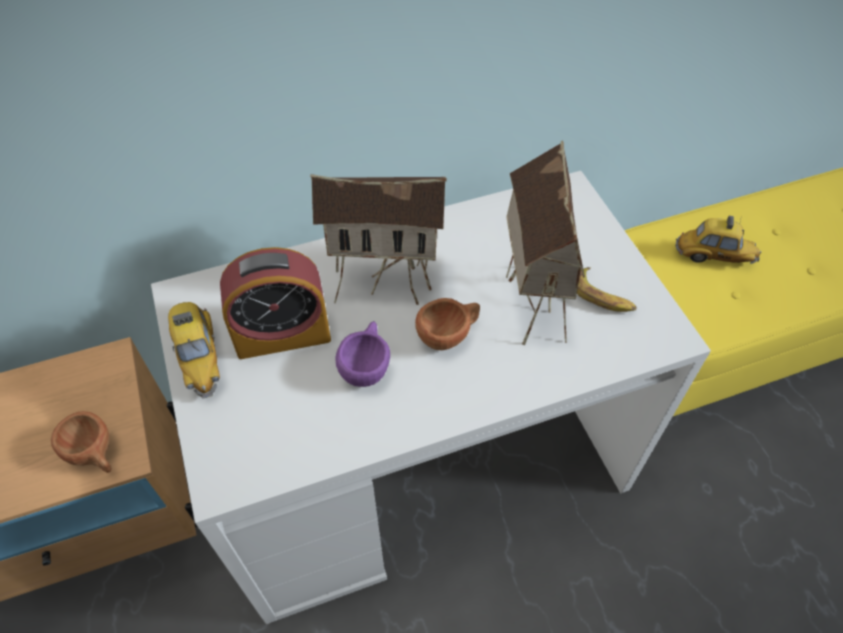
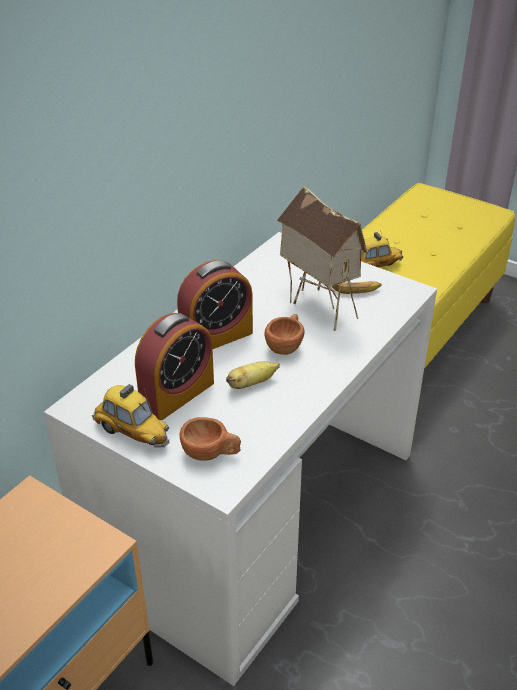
camera: 35 degrees left, 15 degrees down
(95, 454) = (81, 554): brown cup -> brown cup (211, 453)
(366, 366) = (251, 384): purple cup -> banana
(386, 281) = (216, 337): toy house -> alarm clock

